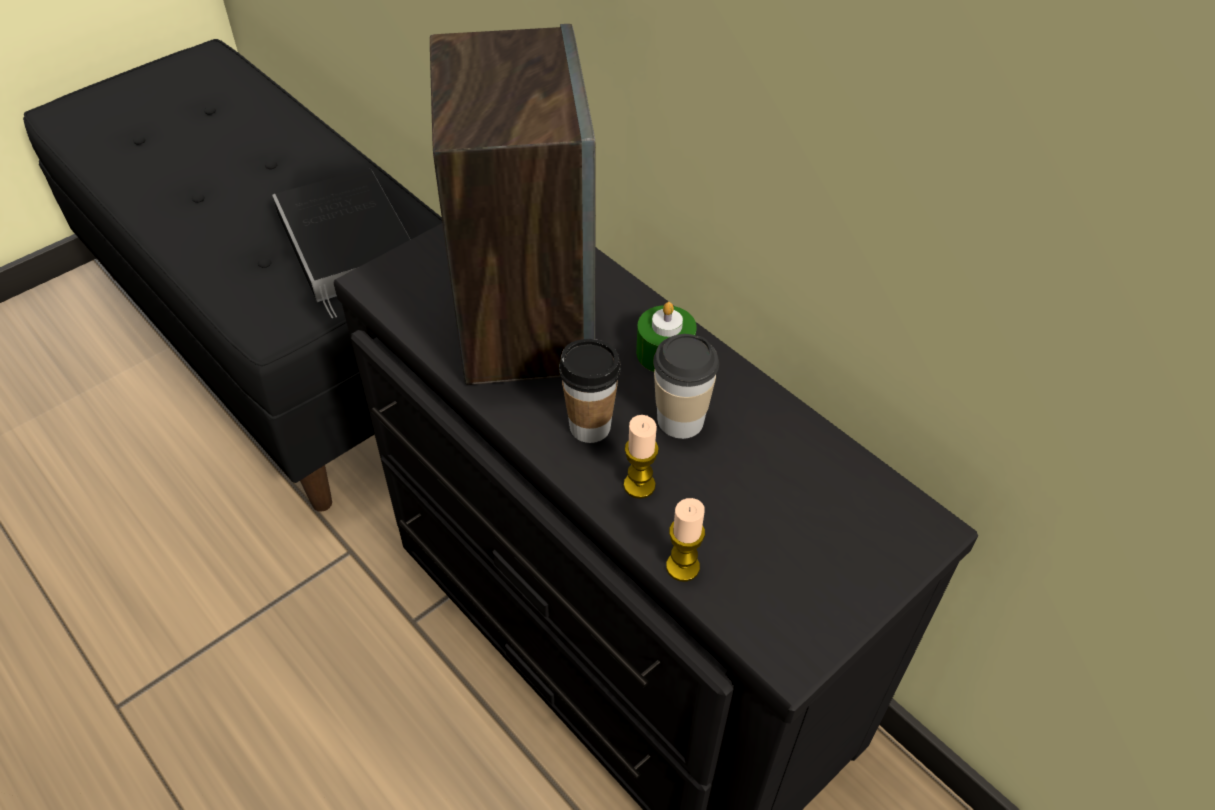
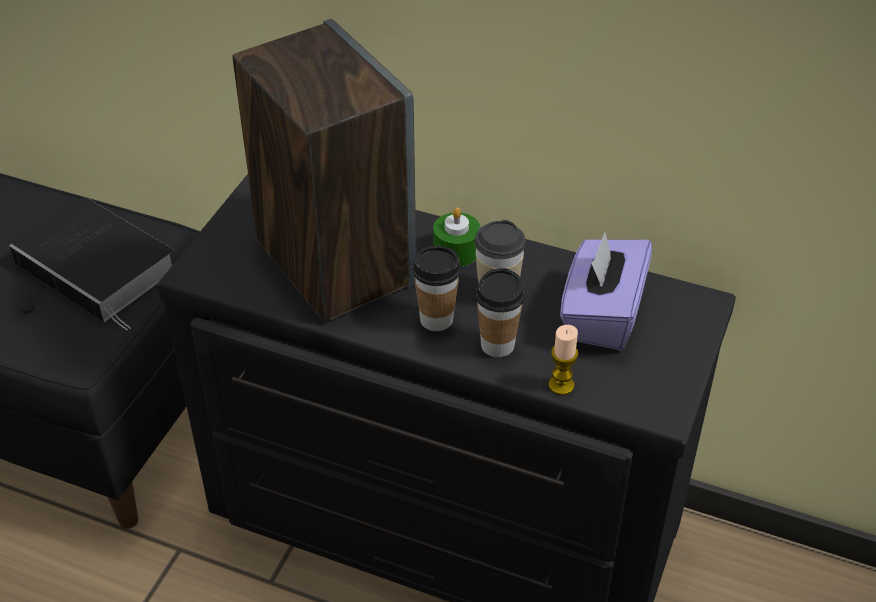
camera: 25 degrees left, 5 degrees down
(639, 485) = (497, 345): candle -> cup
(787, 495) = (601, 315): none -> purple tissue box

